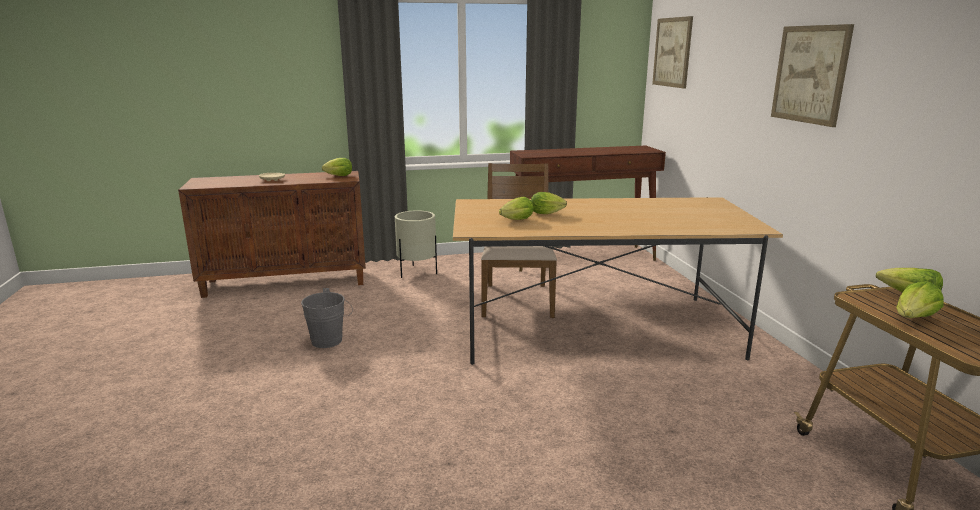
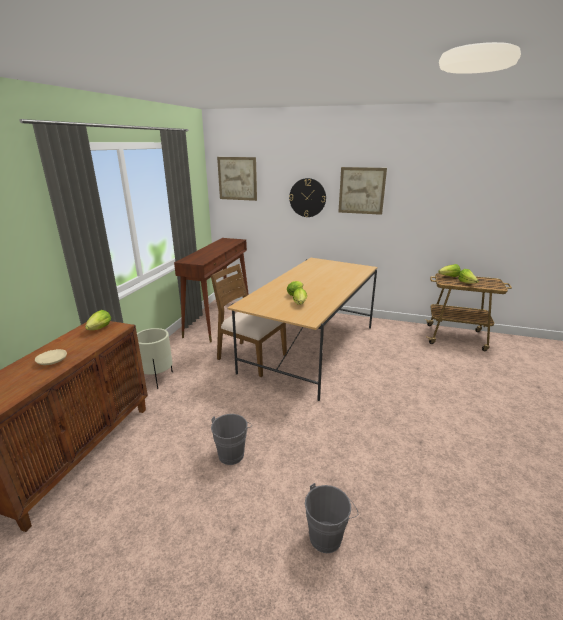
camera: 60 degrees left, 5 degrees up
(238, 422) = (328, 535): none -> grey bucket
(738, 86) = (307, 197): none -> wall clock

